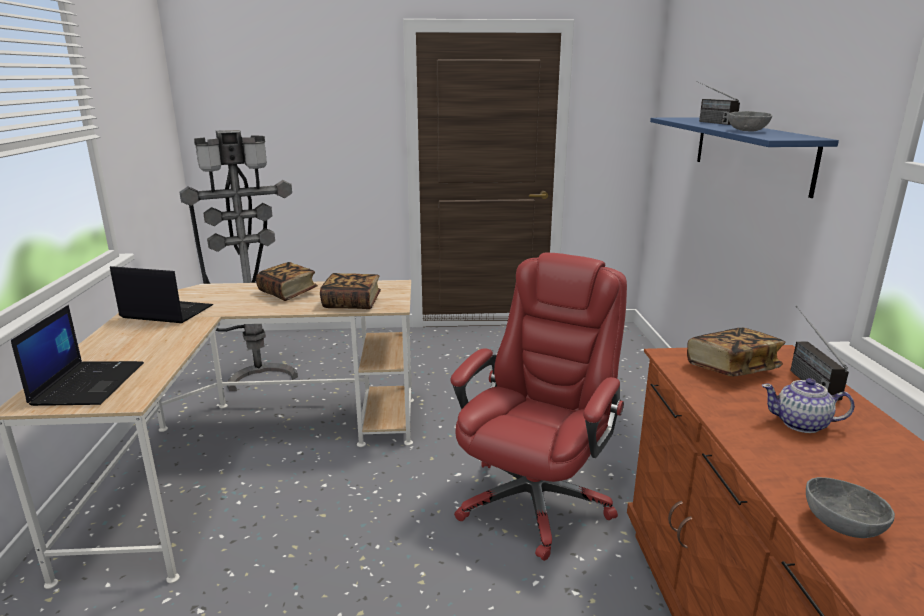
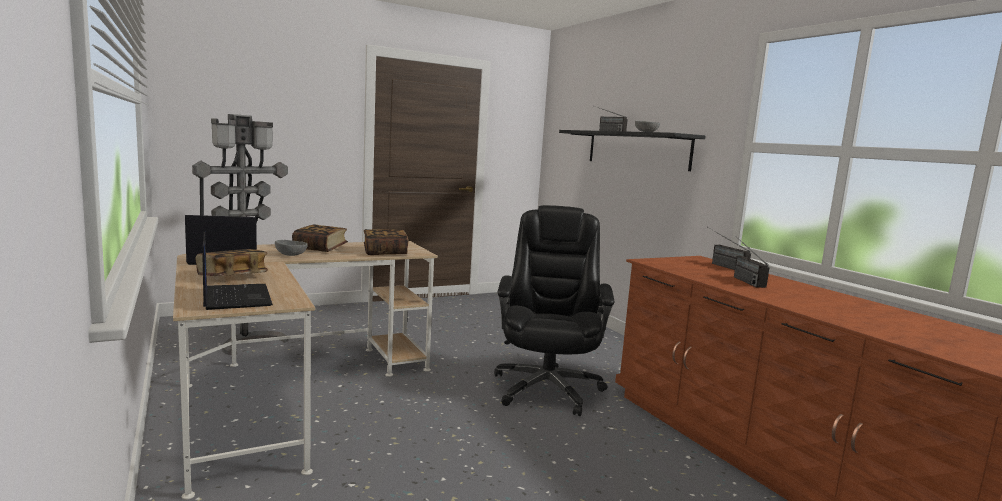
camera: 25 degrees left, 10 degrees down
(535, 499) = (547, 388): red office chair -> black office chair
(731, 368) = (683, 264): book -> book (232, 277)
(749, 151) = (636, 149): blue shelf -> black shelf
(802, 424) = (742, 279): teapot -> radio
(842, 524) = (798, 304): grey bowl -> grey bowl (291, 255)

